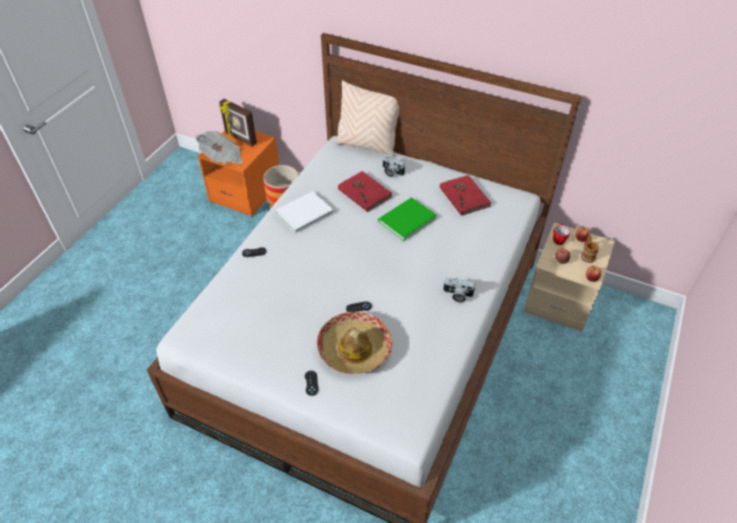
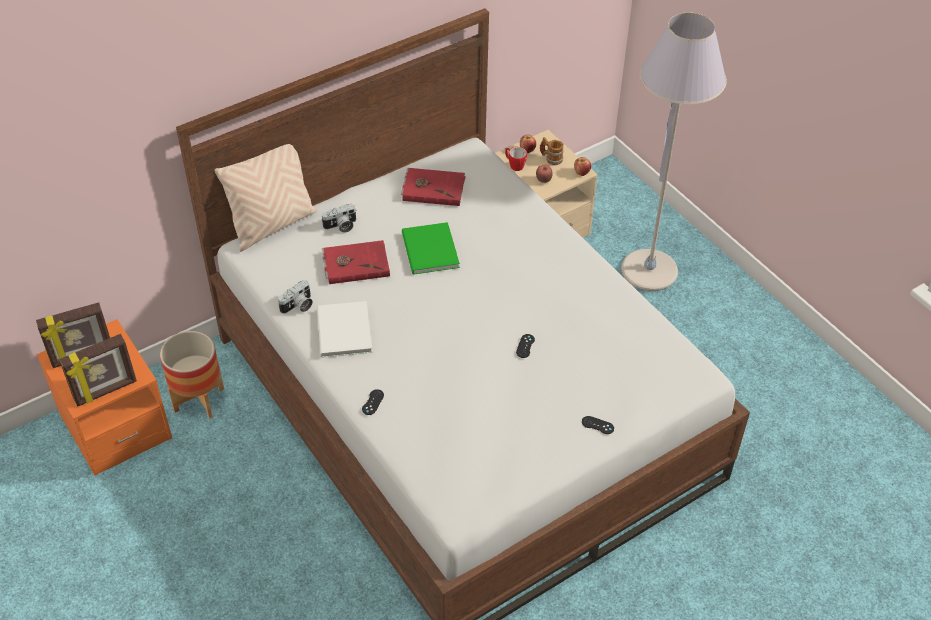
camera: 60 degrees left, 0 degrees up
(222, 158) = (106, 391): newspaper -> picture frame
(354, 348) = (577, 373): hat -> none
(457, 295) = (565, 263): camera -> camera (298, 306)
(582, 386) = (649, 271): none -> grey floor lamp

